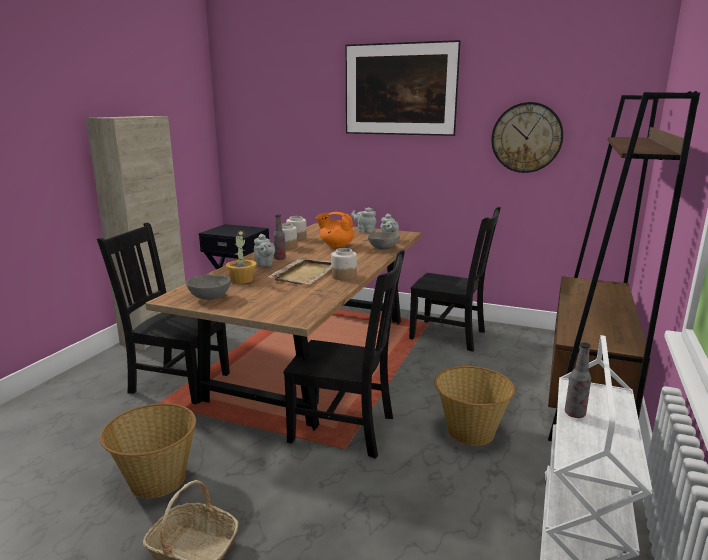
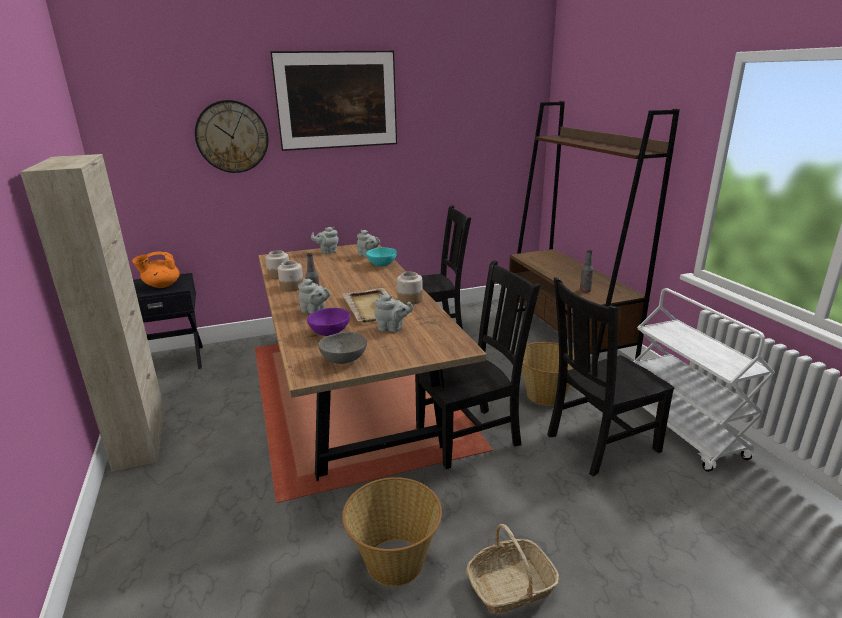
camera: 40 degrees left, 5 degrees up
(177, 382) = (259, 474): black chair -> black chair (599, 444)
(242, 280) = (330, 332): potted plant -> purple bowl
(284, 290) = (392, 328): none -> grey teapot
(336, 245) = (335, 273): orange teapot -> orange teapot (161, 285)
(383, 248) = (382, 264): grey bowl -> turquoise bowl
(526, 137) = (457, 140): wall clock -> wall clock (232, 137)
(574, 414) = (683, 345): bottle -> bottle (585, 291)

